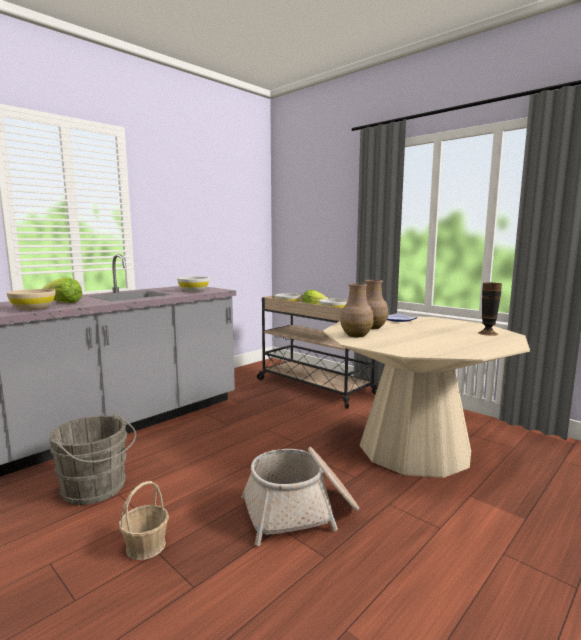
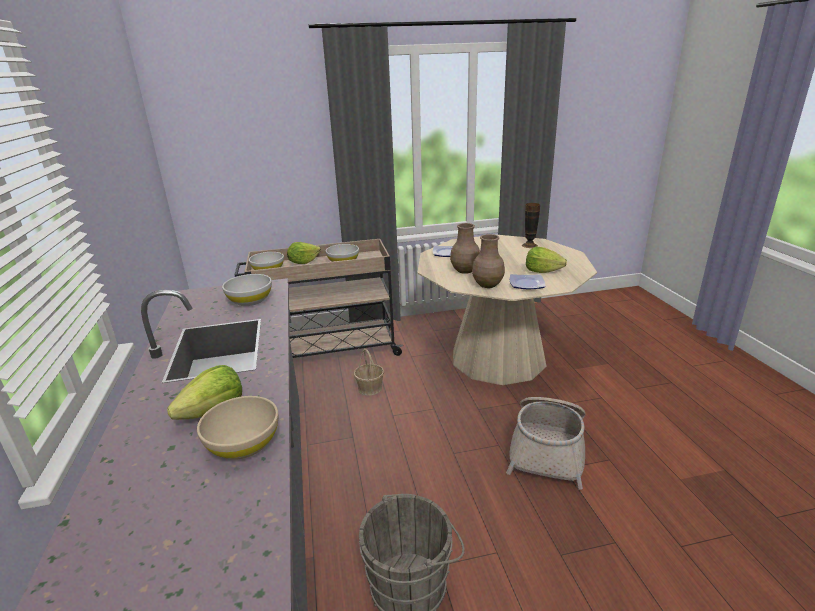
camera: 55 degrees left, 15 degrees up
(146, 546) = (547, 561): basket -> basket (370, 388)
(385, 343) = (527, 284): none -> plate
(429, 344) = (542, 271): none -> lettuce

